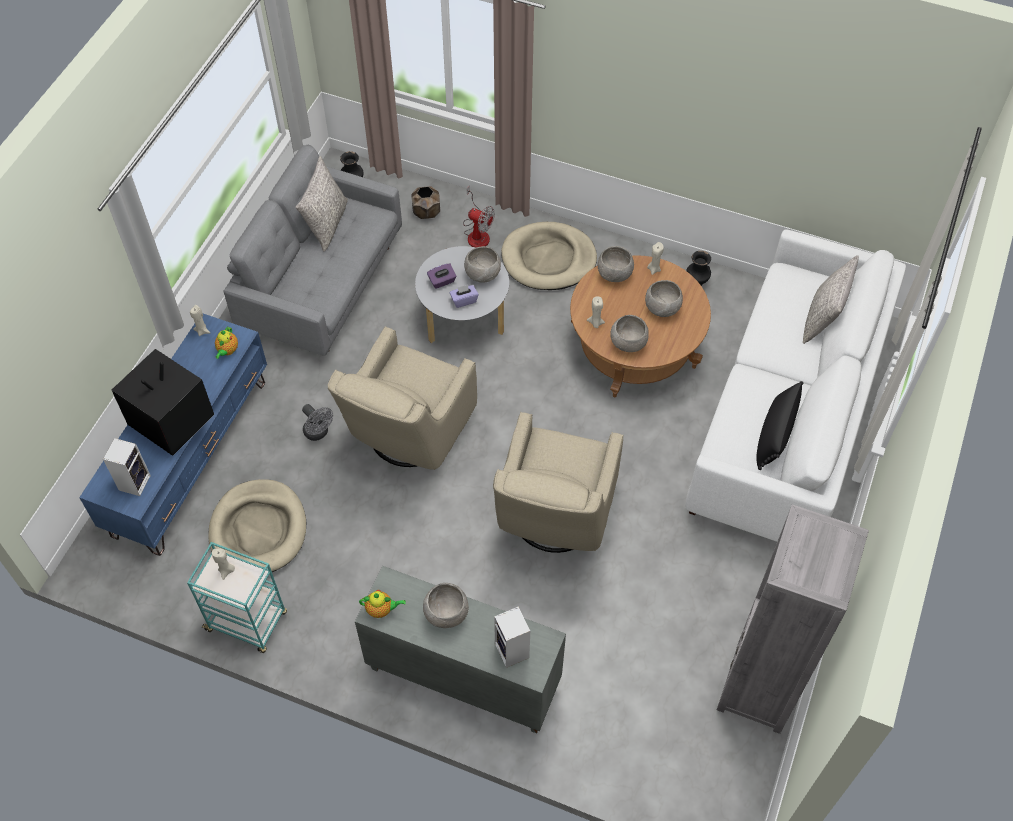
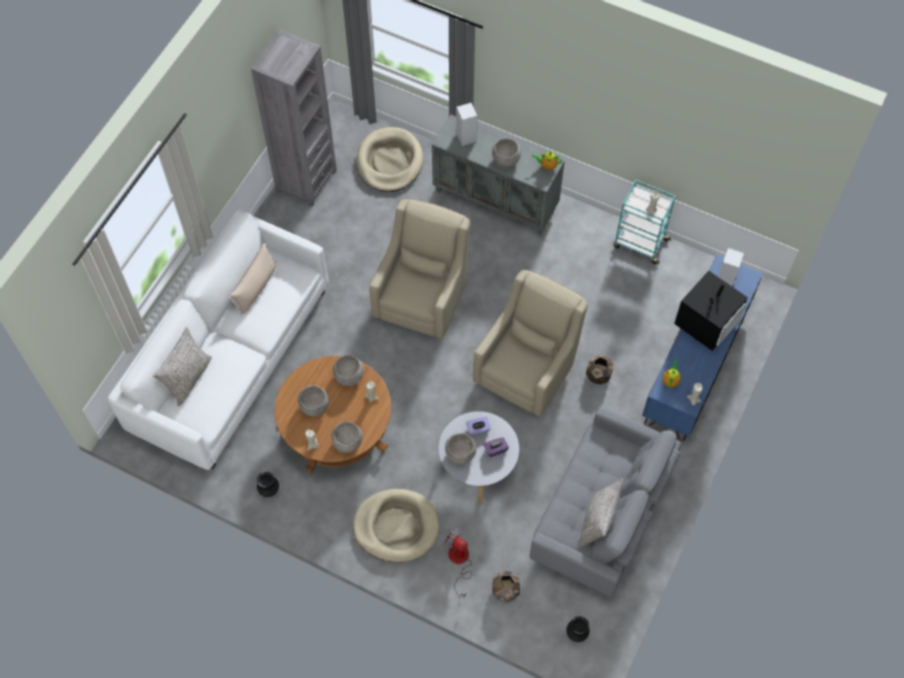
camera: 175 degrees left, 5 degrees up
(258, 530) = (638, 304): beige dog bed -> beige dog bed (389, 162)
(318, 433) = (598, 375): grey fan -> brown planter
(775, 434) = (256, 287): black pillow -> beige pillow

